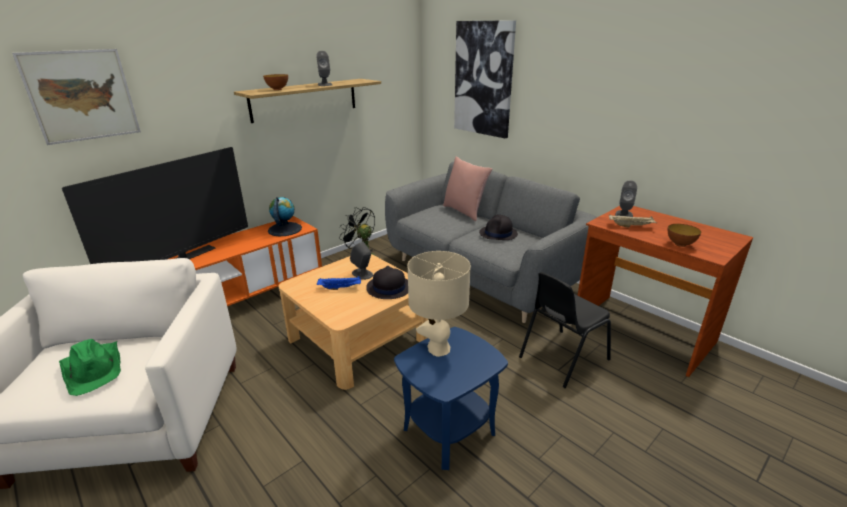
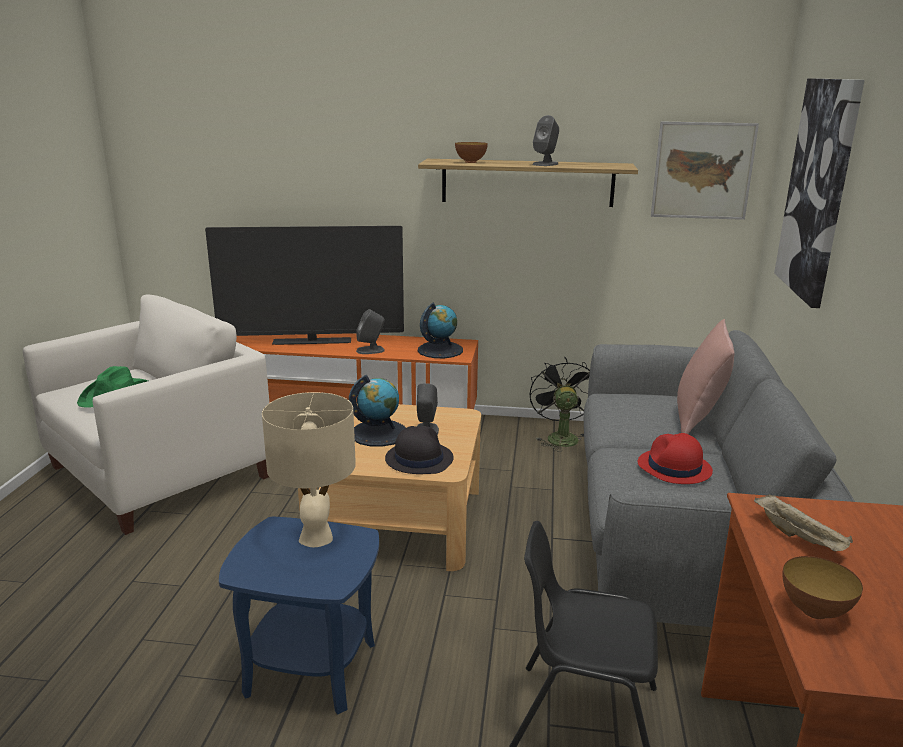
camera: 50 degrees right, 5 degrees down
(82, 96) = (269, 143): picture -> picture (702, 171)
(340, 288) = (379, 433): blue tray -> globe
(498, 234) = (674, 468): black hat -> red hat
(624, 215) = (840, 518): grey speaker -> grey speaker (371, 350)

